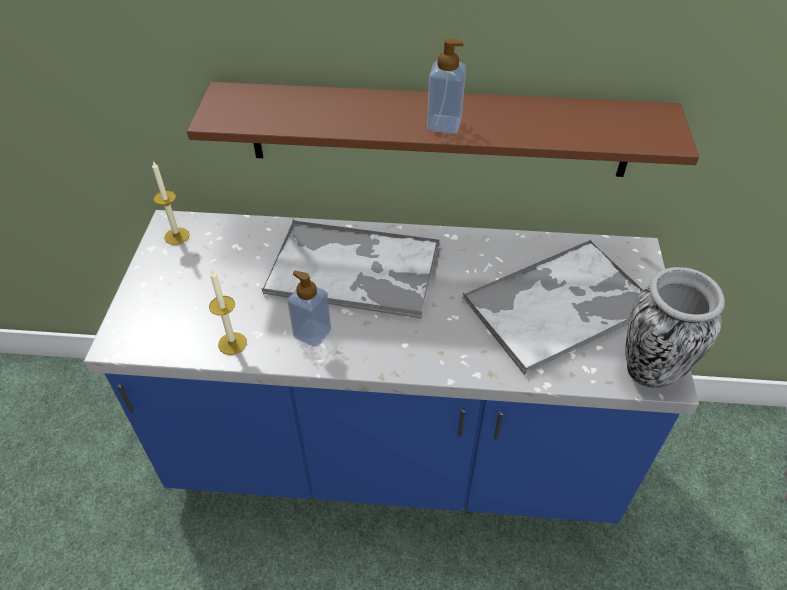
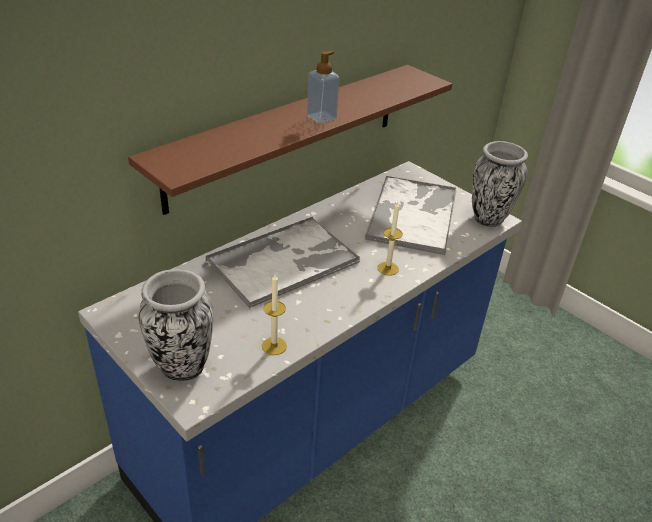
camera: 50 degrees left, 10 degrees down
(149, 309) = (182, 368): none -> vase
(177, 236) = (127, 315): candle -> candle (388, 268)
(312, 333) = (313, 308): soap dispenser -> none

